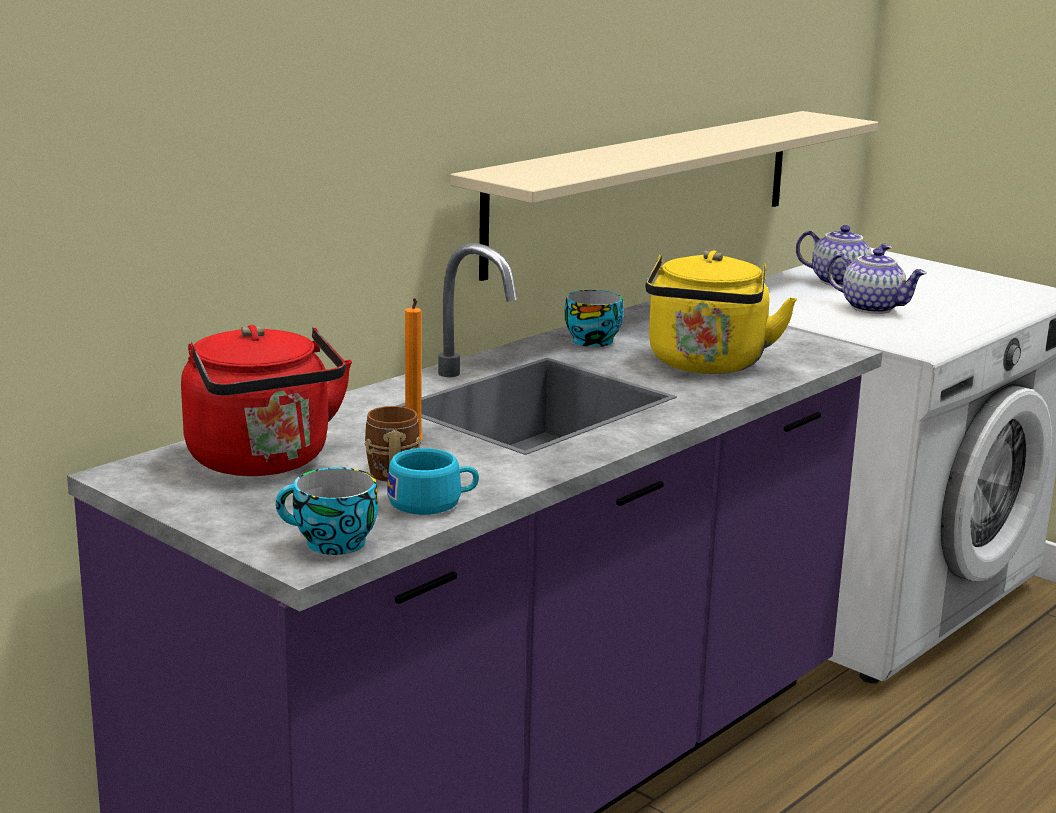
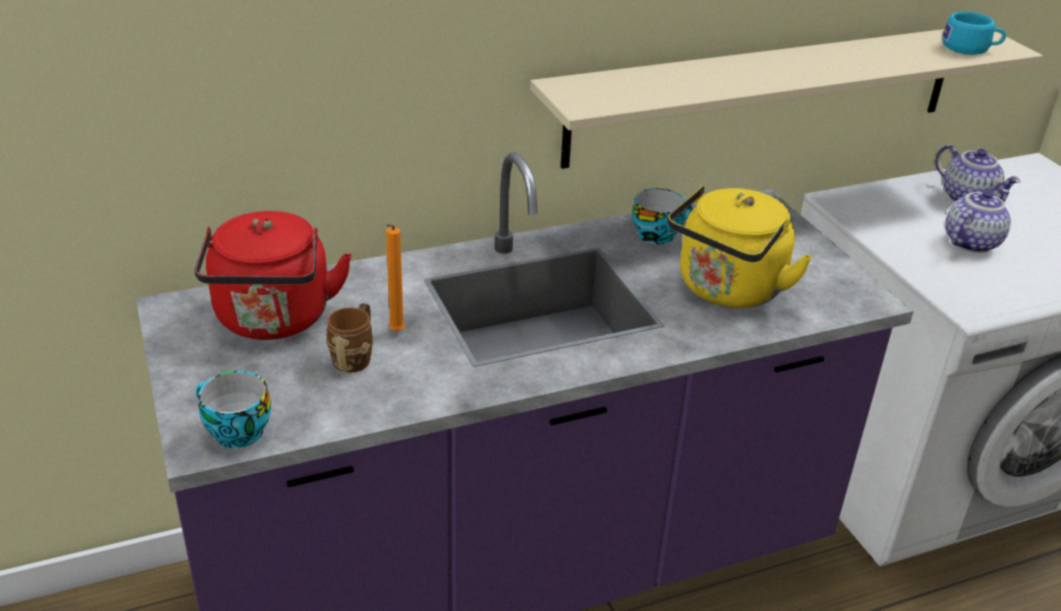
camera: 25 degrees right, 15 degrees up
(433, 503) = (349, 406): turquoise cup -> turquoise cup (970, 48)
(873, 308) = (970, 242): teapot -> teapot turned 105 degrees counterclockwise

